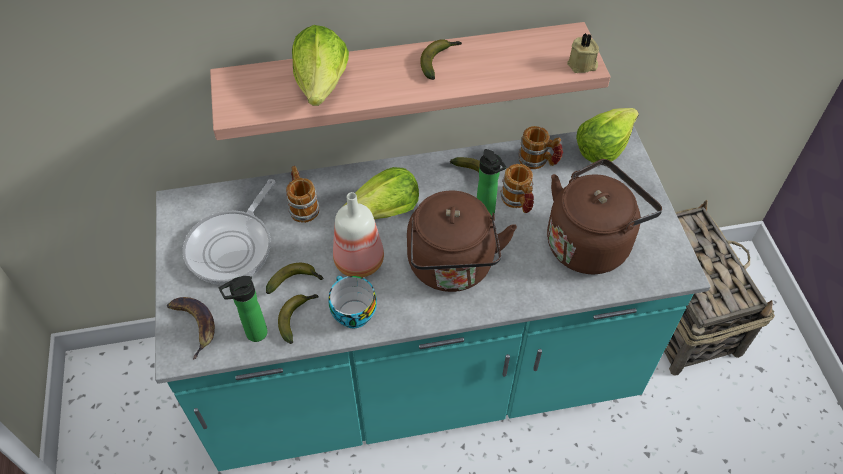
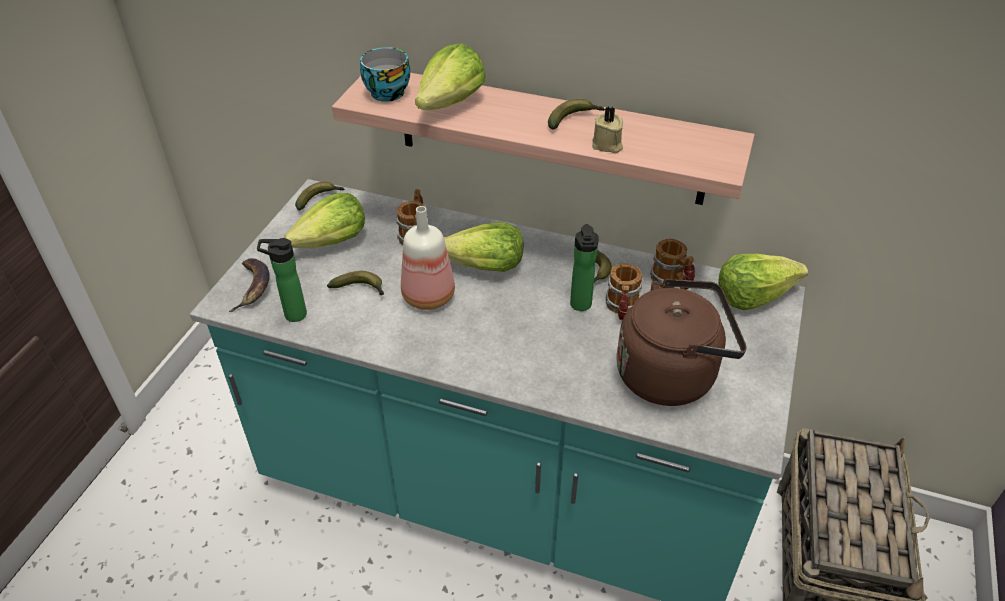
camera: 30 degrees right, 10 degrees down
(233, 247) = (332, 242): frying pan -> lettuce
(298, 317) = (339, 318): banana -> banana (320, 199)
(351, 313) = (387, 334): cup -> cup (386, 92)
(452, 268) = (509, 337): brown kettle -> none
(582, 65) = (718, 166): beige candle -> beige candle (607, 145)

